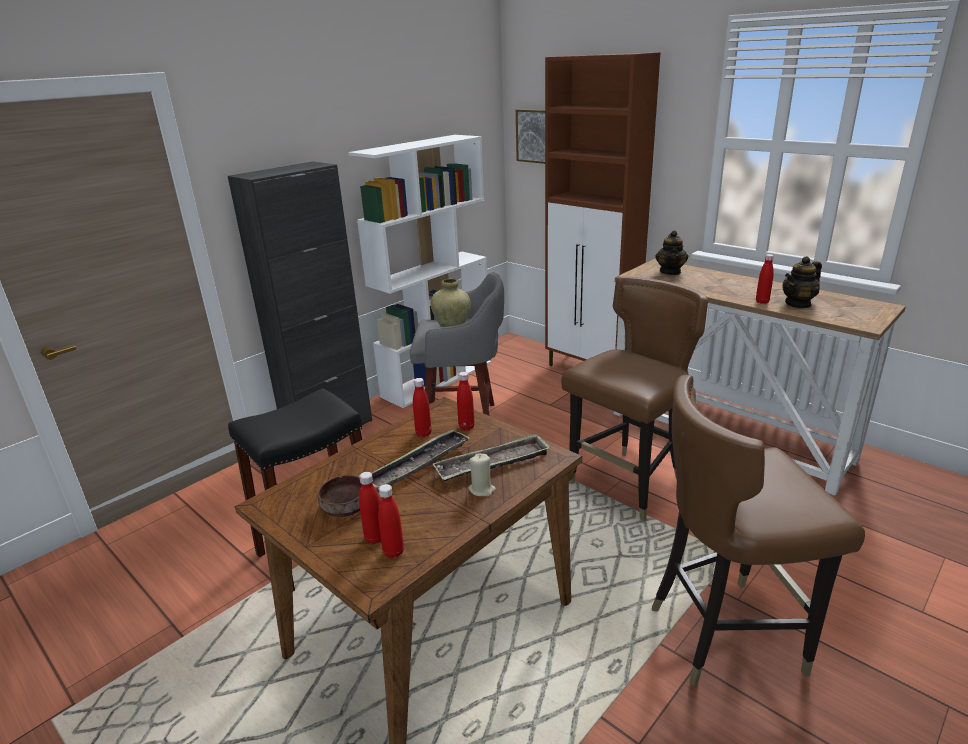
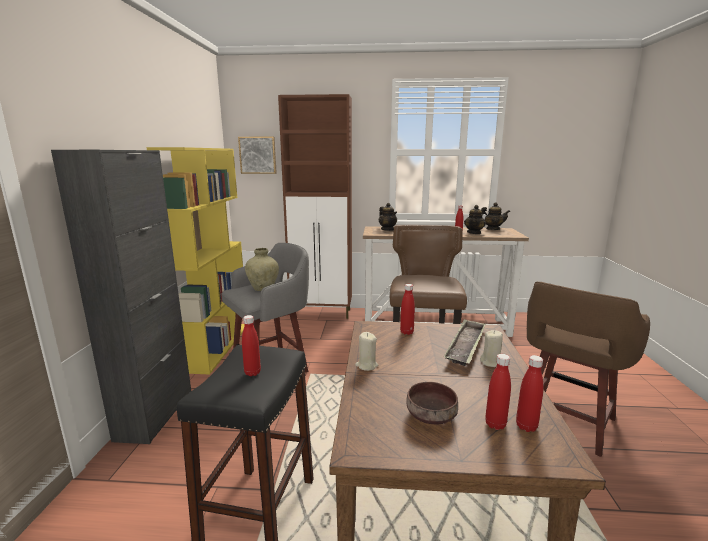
camera: 40 degrees left, 10 degrees down
(375, 446) = (366, 365): none -> beige candle
(418, 465) = (423, 365): tray -> none
(423, 433) = (386, 345): red bottle -> red bottle (252, 372)
(437, 379) = (216, 346): white bookcase -> yellow bookcase
(726, 633) = (566, 422): brown chair -> brown stool
(855, 302) = (492, 229): none -> teapot

